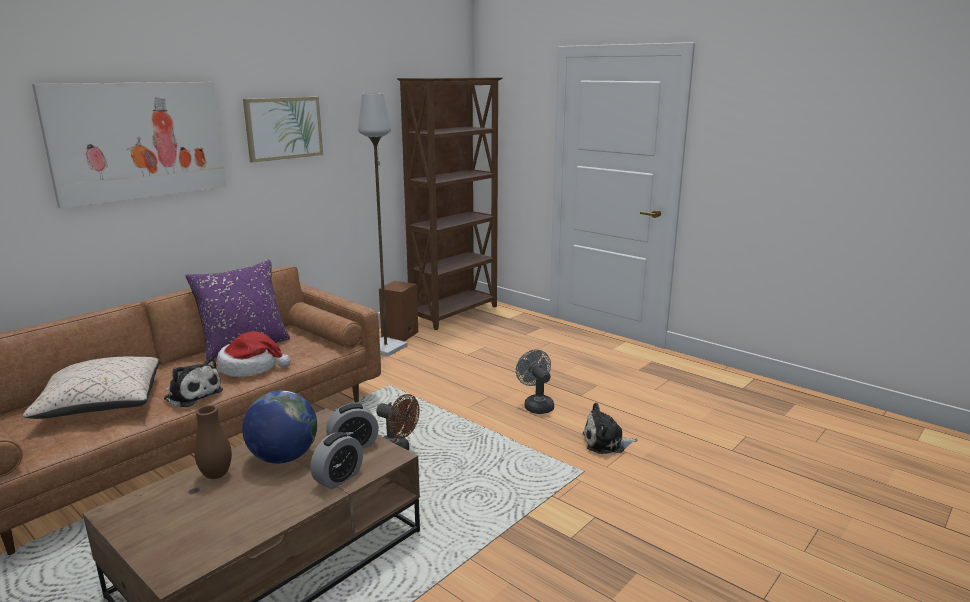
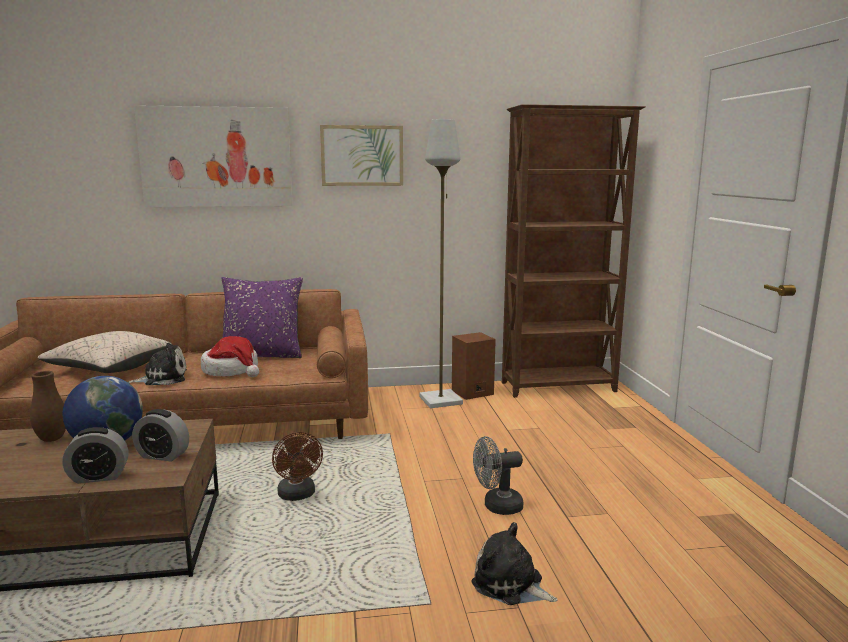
camera: 40 degrees right, 5 degrees down
(192, 394) = (162, 378): plush toy -> plush toy turned 90 degrees counterclockwise
(536, 405) = (497, 506): grey fan -> grey fan turned 120 degrees counterclockwise

